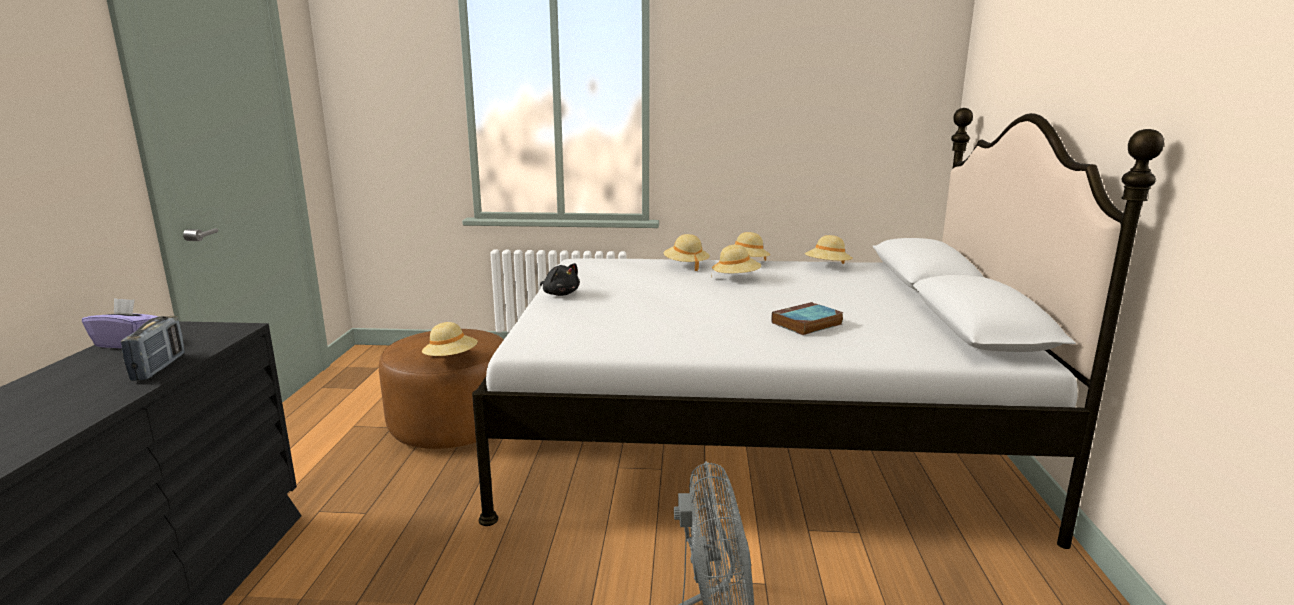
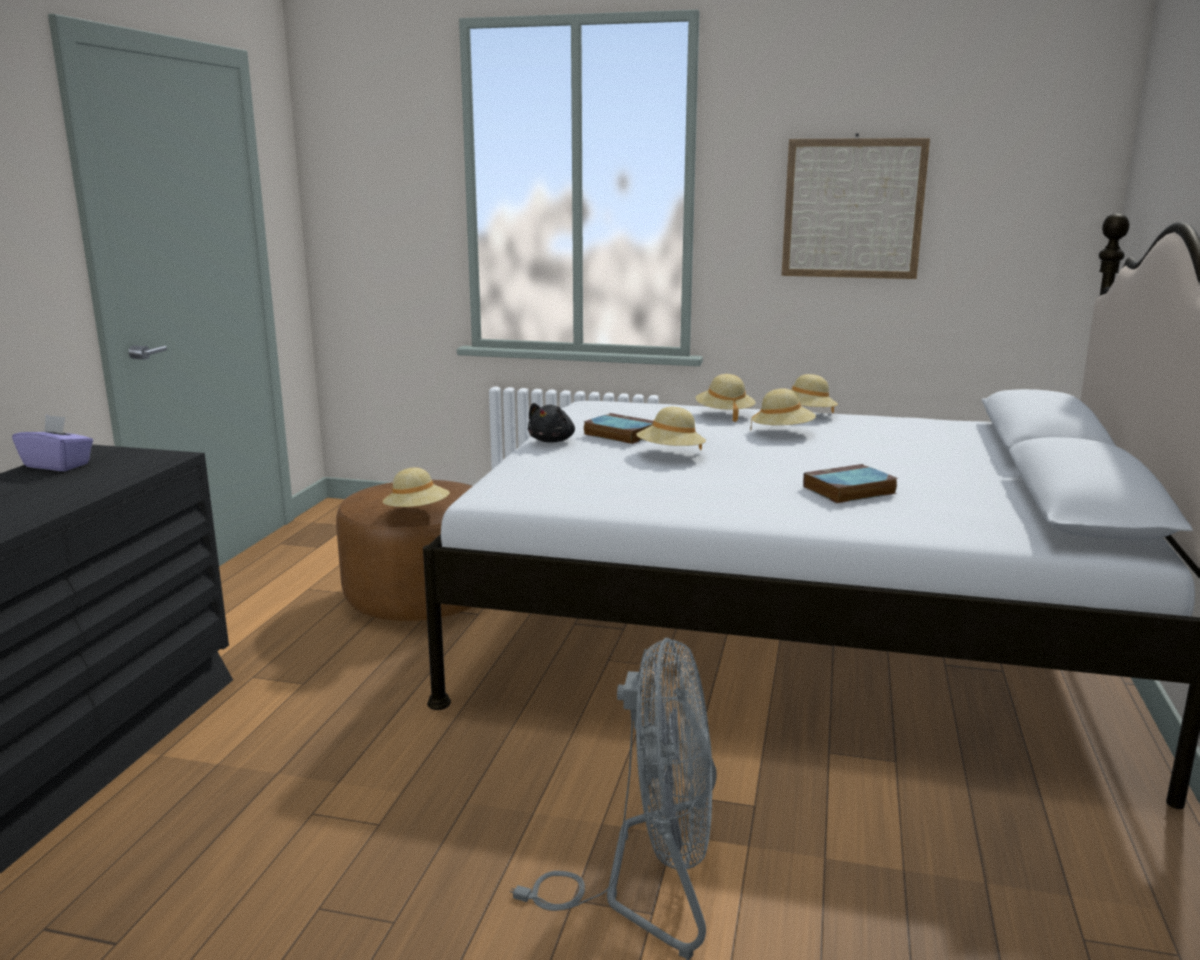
camera: 10 degrees right, 0 degrees up
(159, 367) = (82, 490): radio -> none
(560, 294) = (552, 441): black plush toy -> black plush toy turned 60 degrees clockwise
(611, 285) = (619, 434): none -> book
(770, 104) = (853, 206): none -> picture
(827, 267) = (913, 424): beige hat -> beige hat (670, 454)

